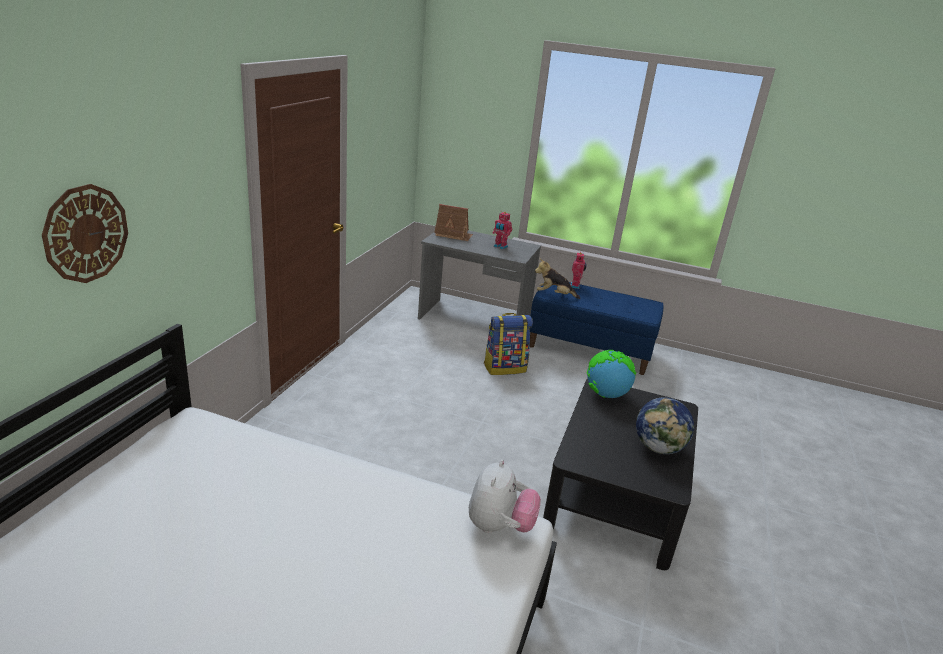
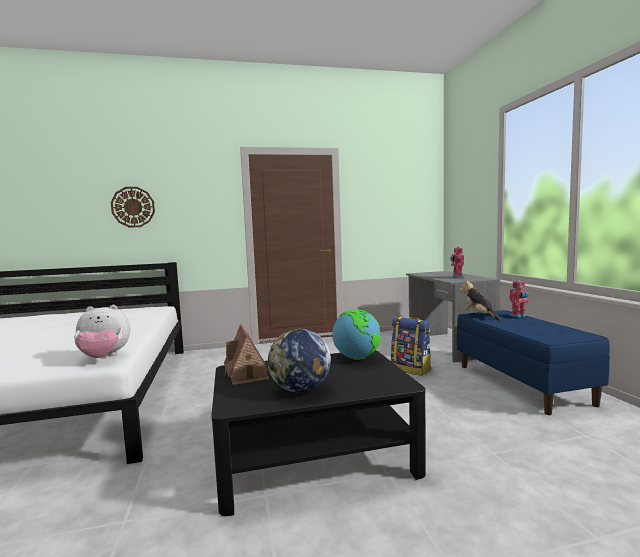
camera: 60 degrees right, 20 degrees down
(453, 235) = (438, 273): toy house -> toy house (247, 372)

